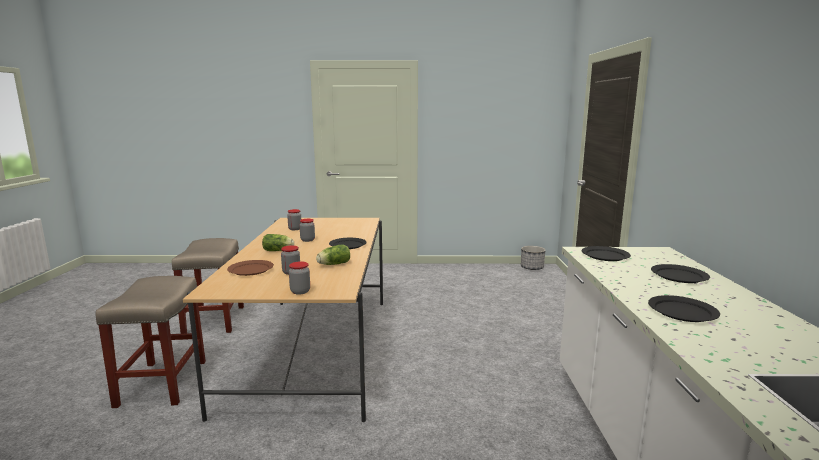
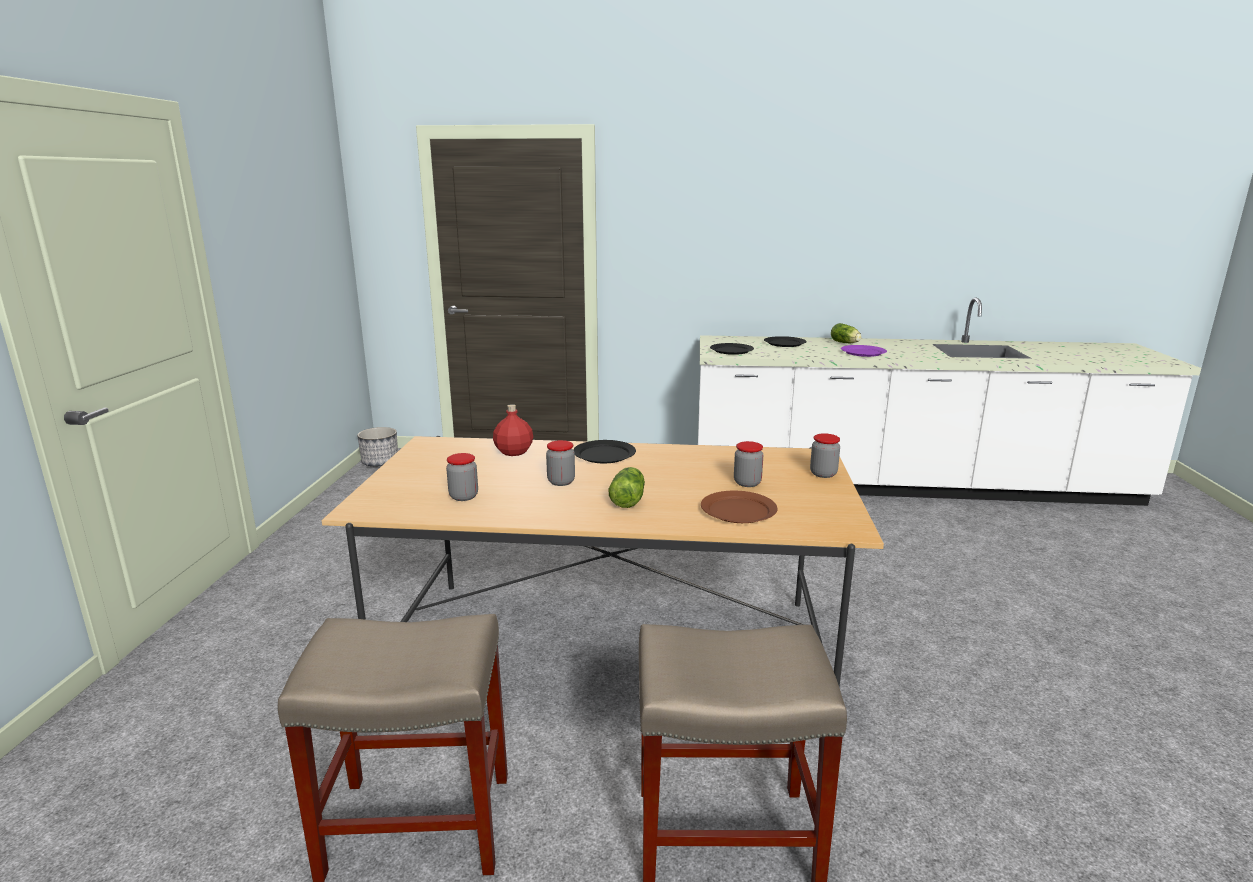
camera: 85 degrees left, 5 degrees up
(333, 264) = (707, 461): lettuce -> lettuce (846, 343)
(353, 231) = (513, 452): none -> red bottle
(683, 311) = (863, 352): black plate -> purple plate

